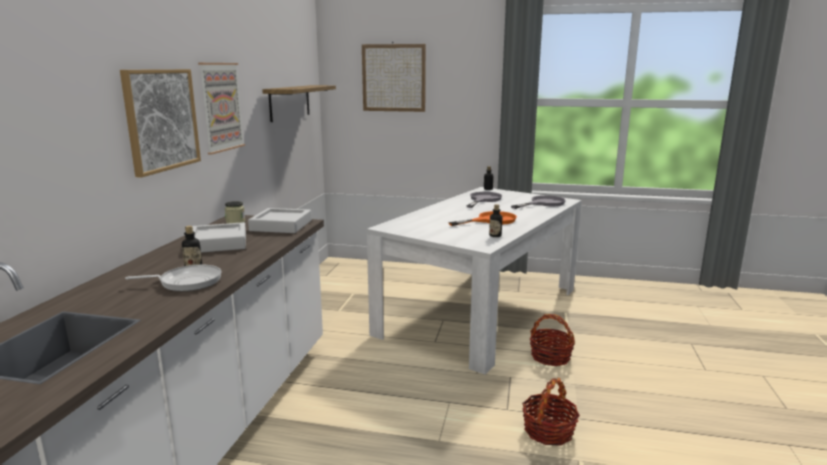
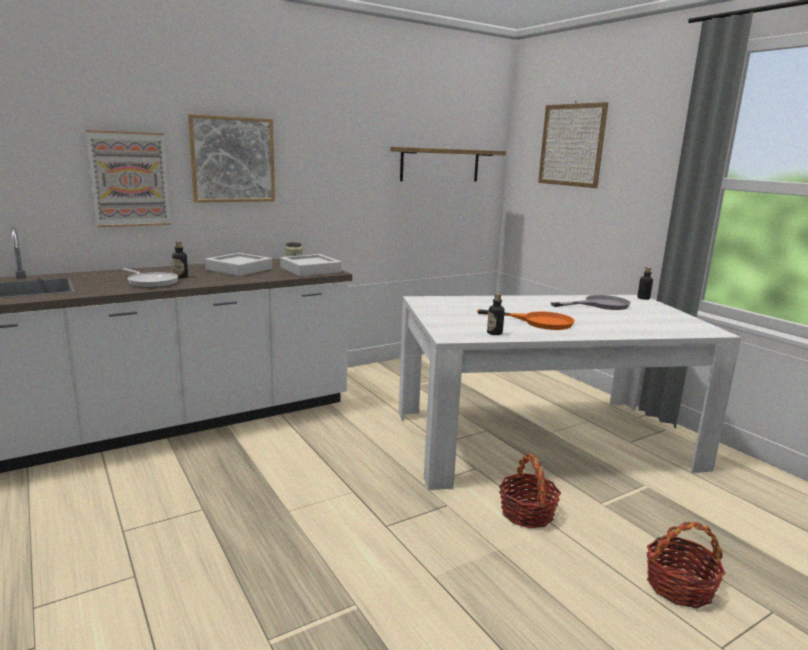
camera: 45 degrees right, 0 degrees up
(221, 107) = (319, 157): picture -> picture (130, 179)
(543, 203) = (665, 326): grey frying pan -> none
(548, 431) = (382, 565): basket -> basket (679, 586)

